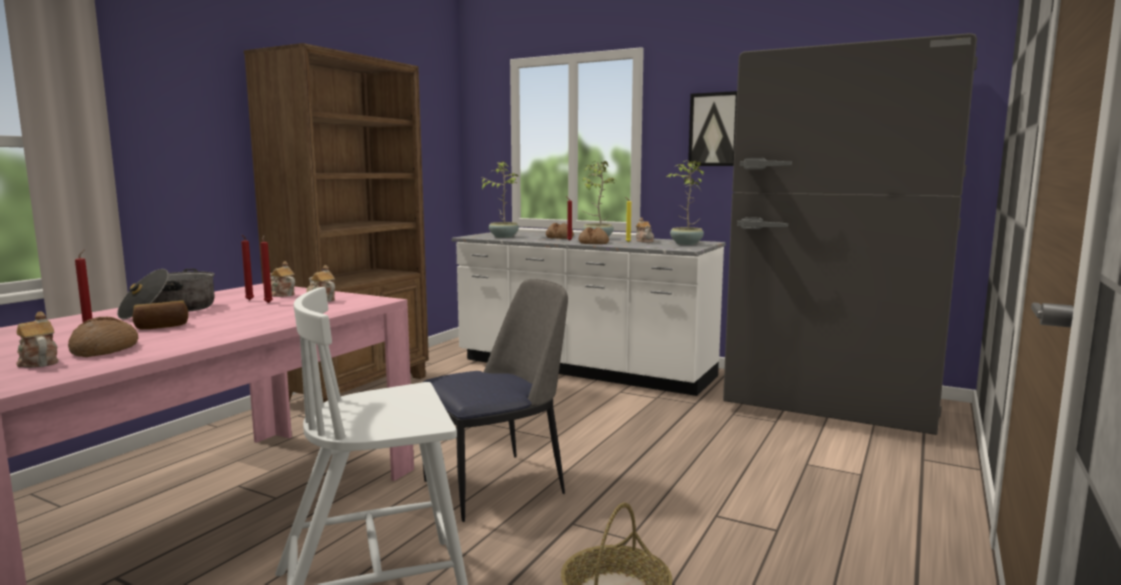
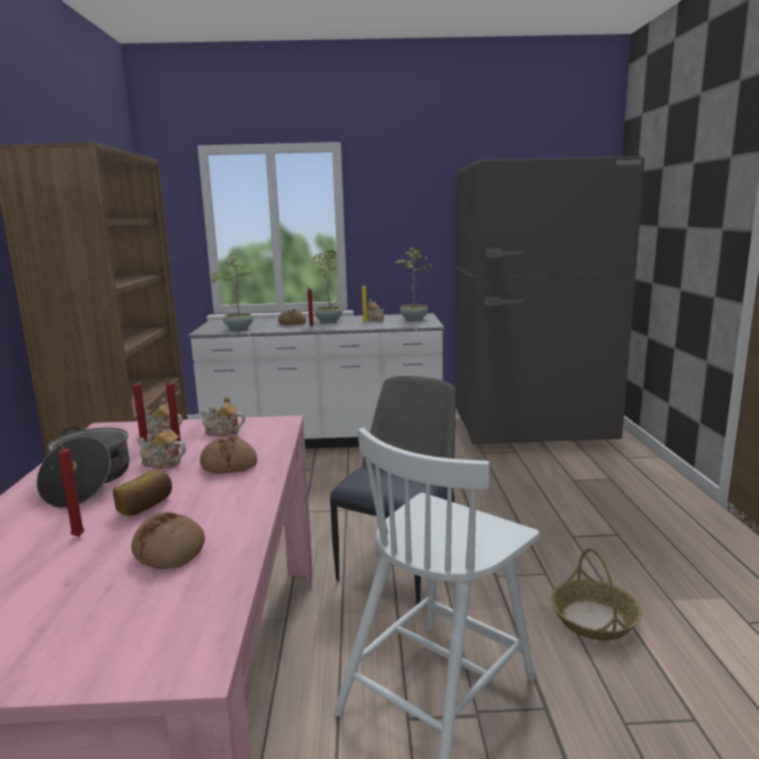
camera: 30 degrees left, 5 degrees up
(38, 362) = (140, 591): teapot -> teapot (162, 463)
(593, 243) = (340, 327): bread -> bread (229, 465)
(714, 129) = (411, 217): picture -> none

